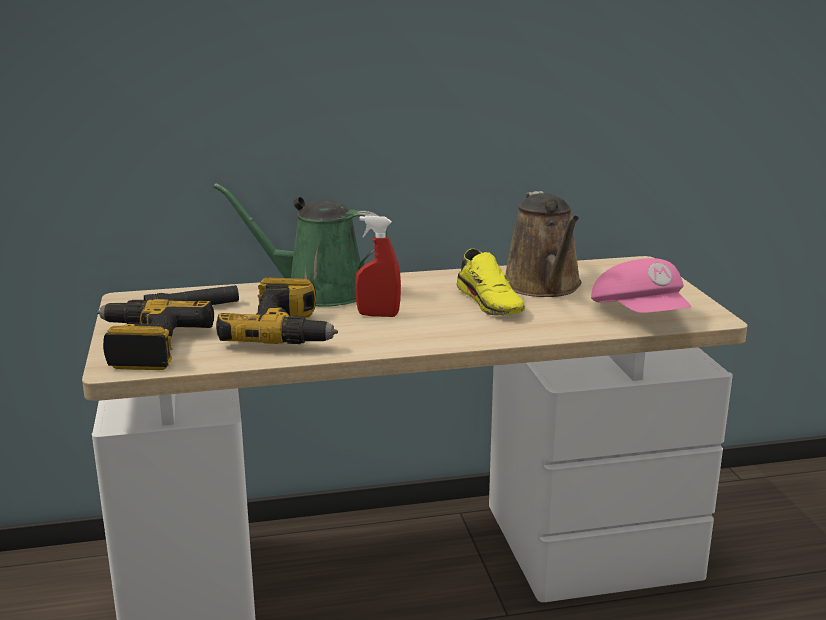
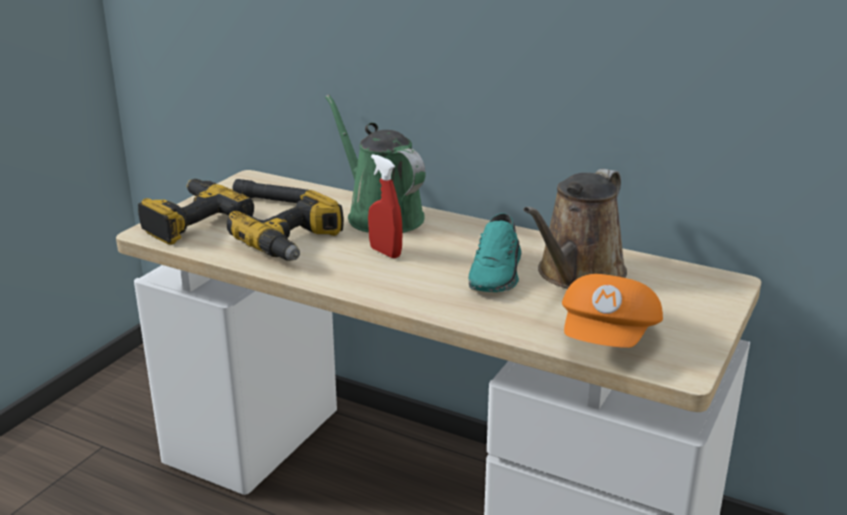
camera: 40 degrees right, 5 degrees up
(491, 302) = (497, 274): yellow shoe -> turquoise shoe
(641, 316) = (609, 339): pink cap -> orange cap

